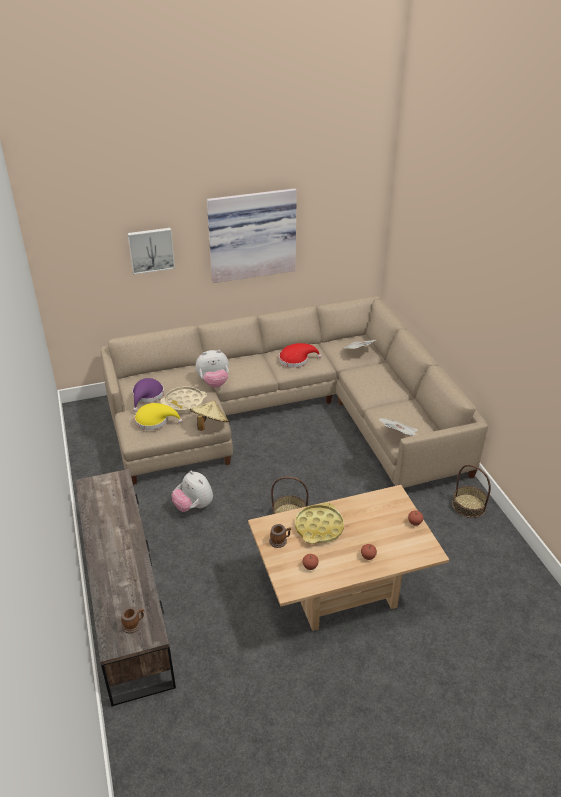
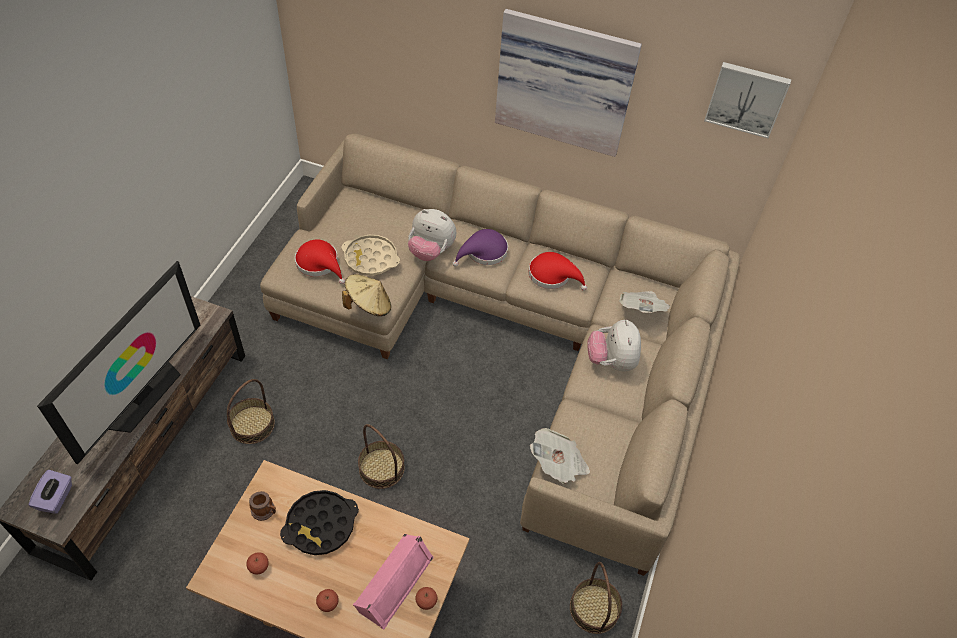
camera: 35 degrees right, 15 degrees up
(125, 541) = (143, 396): none -> television
(133, 624) = (56, 498): mug -> purple tissue box
(147, 396) = (343, 227): purple hat -> purple hat (483, 252)
(151, 250) = (424, 46): picture -> picture (746, 98)
(154, 421) = (320, 264): yellow hat -> red hat
(184, 543) = (252, 424): none -> basket
(194, 506) = (302, 387): plush toy -> plush toy (611, 361)
(319, 527) = (320, 525): yellow tray -> black tray
(388, 525) = (393, 582): none -> pink speaker

